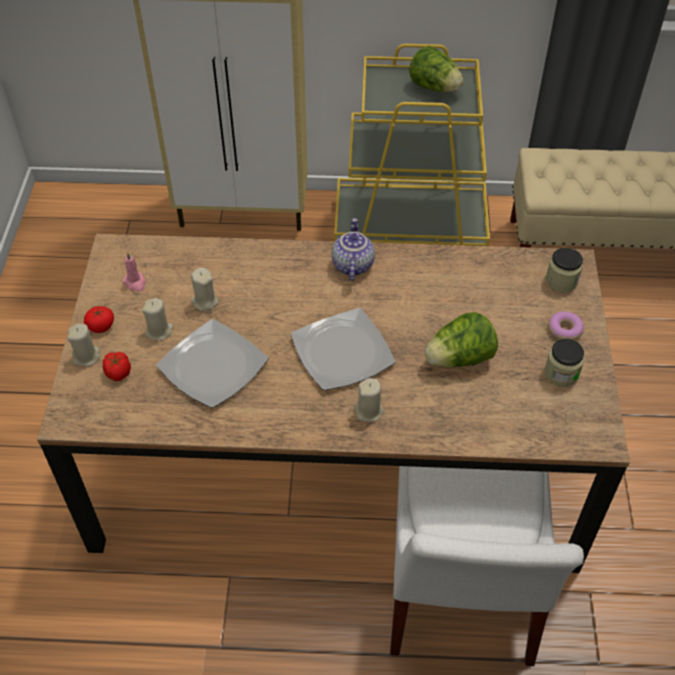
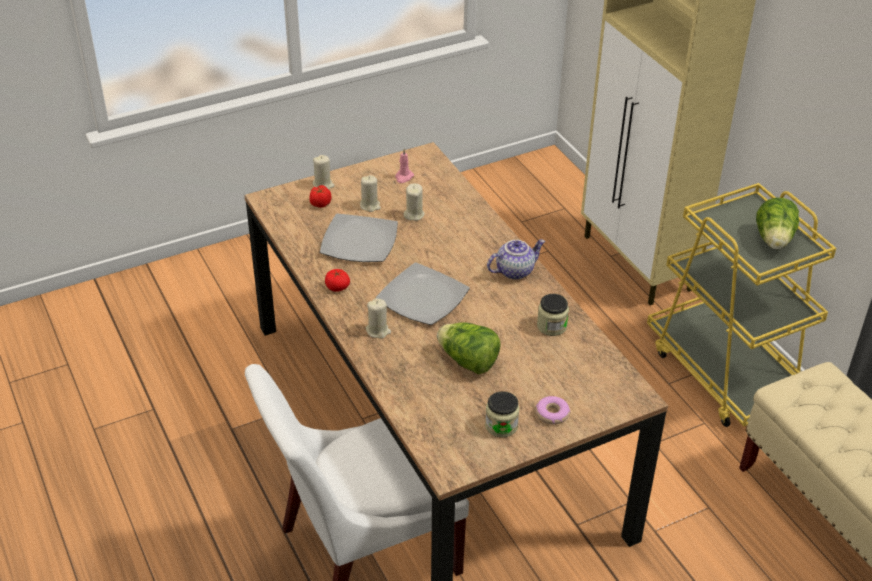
camera: 60 degrees right, 10 degrees down
(101, 326) = (353, 179): tomato -> tomato (337, 287)
(561, 281) = (608, 395): jar -> jar (551, 326)

